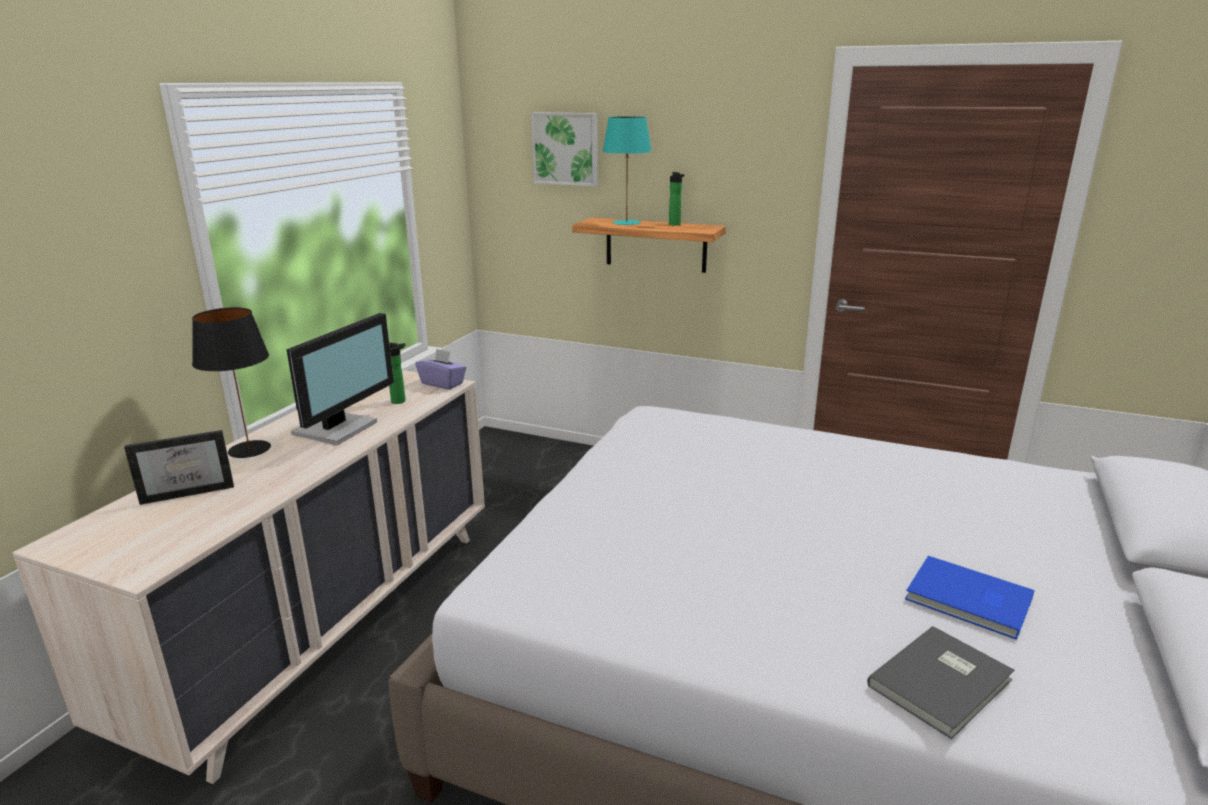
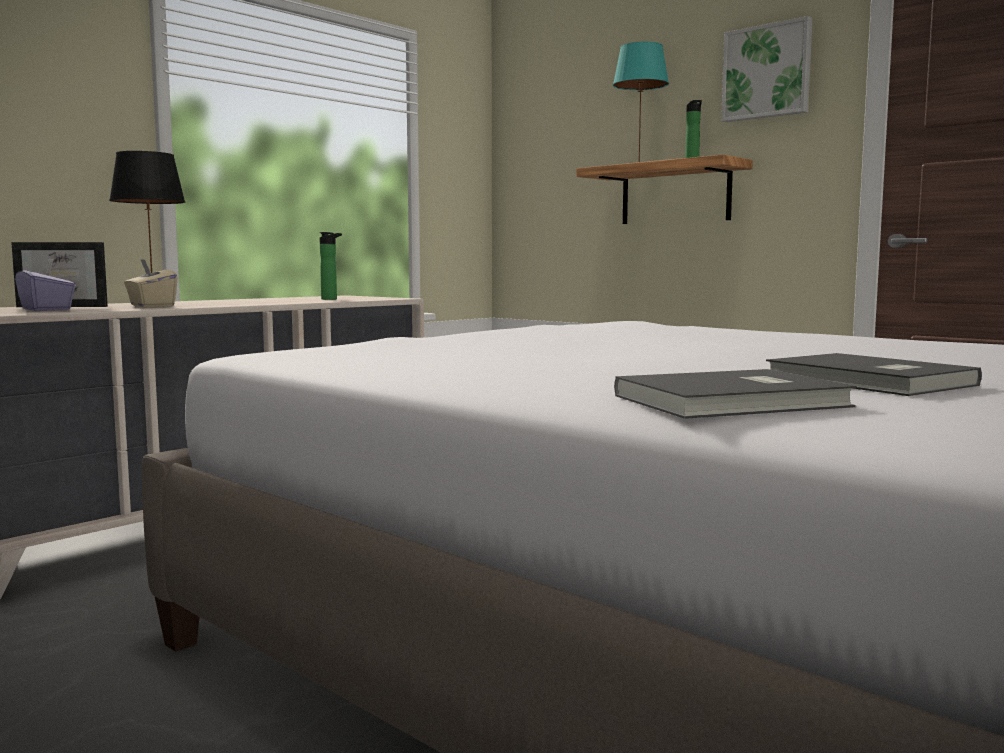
camera: 20 degrees right, 15 degrees down
(274, 474) = (151, 306): none -> beige tissue box
(338, 428) = (249, 301): monitor -> none
(443, 383) = (388, 298): purple tissue box -> purple tissue box (47, 310)
(566, 148) = (586, 100): picture -> picture (767, 72)
(969, 601) = (868, 381): blue book -> grey book

